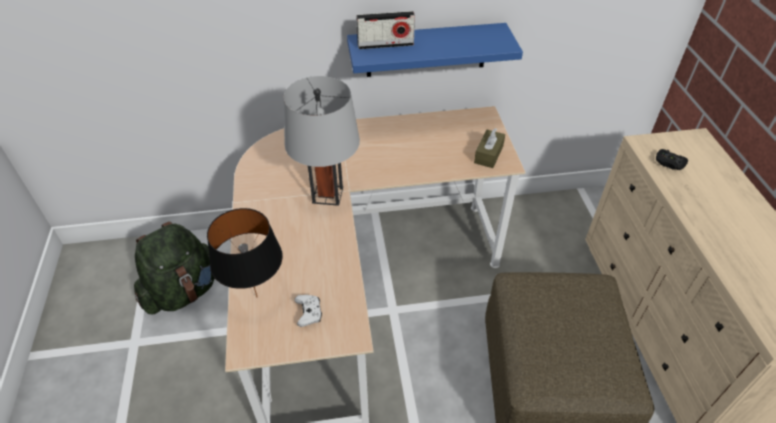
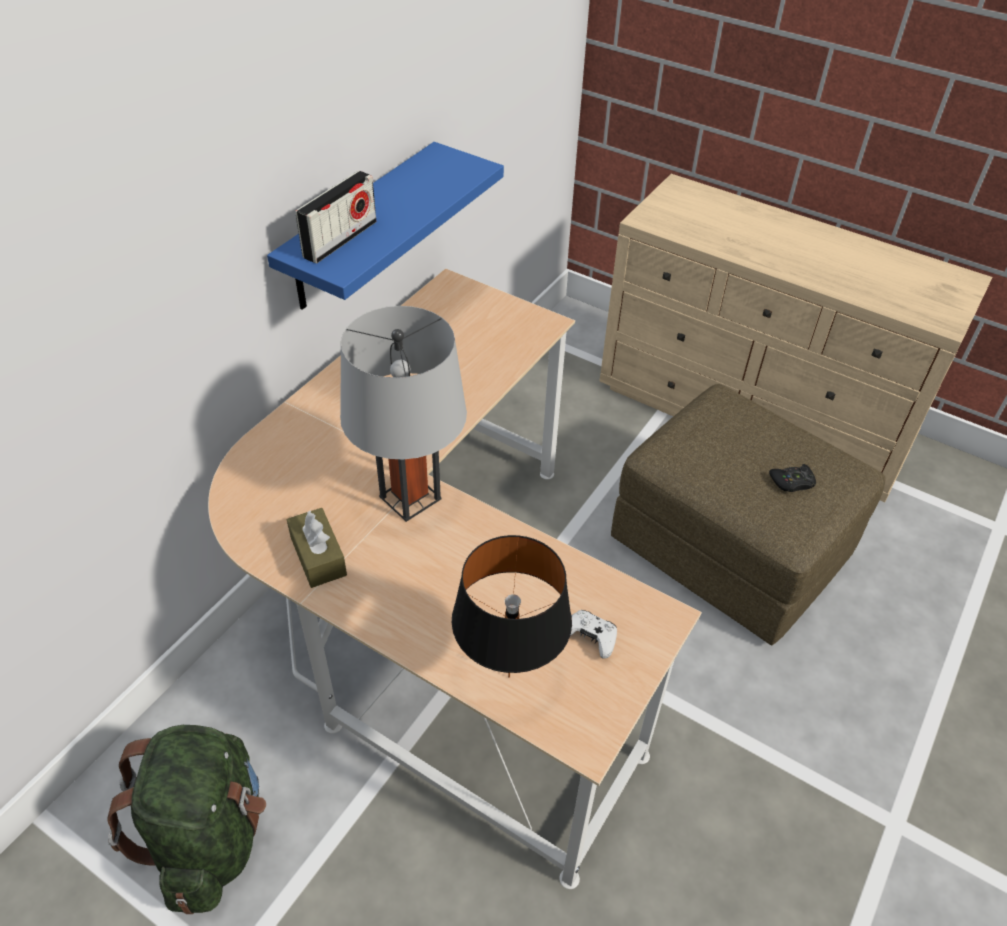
camera: 50 degrees left, 0 degrees up
(488, 154) = (515, 326): brown tissue box -> brown tissue box (318, 556)
(669, 163) = (689, 225): black game controller -> black game controller (792, 482)

